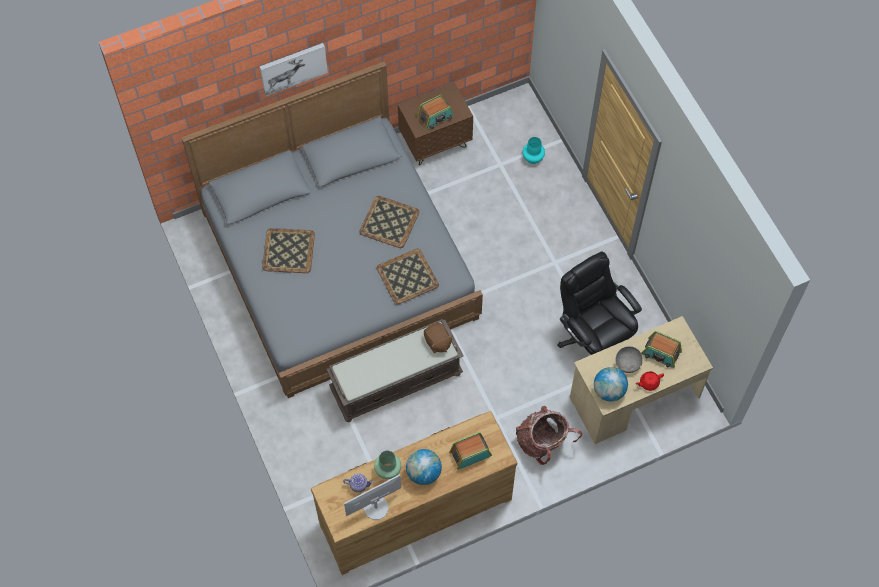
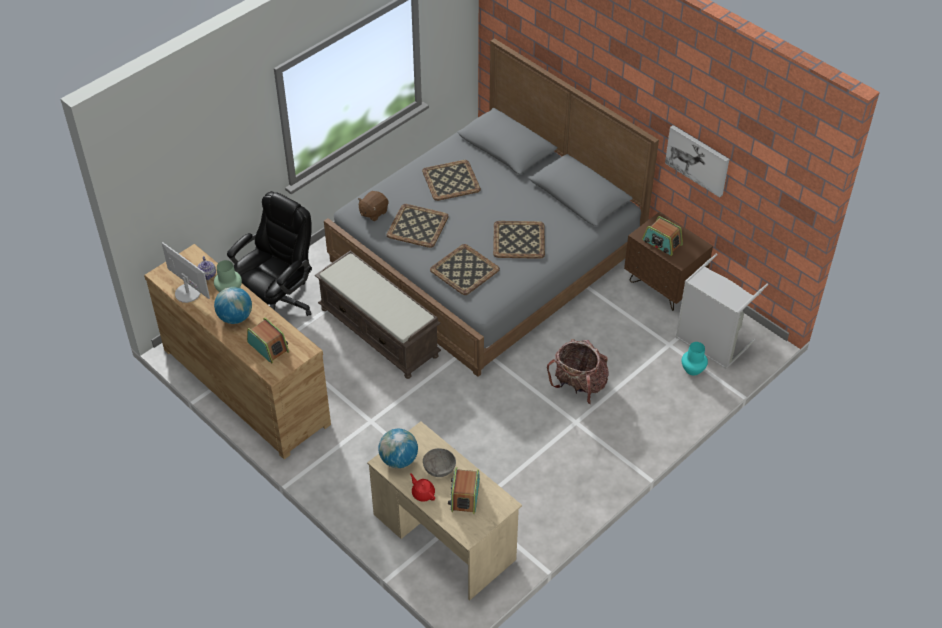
camera: 70 degrees right, 15 degrees down
(293, 68) = (591, 61): picture -> picture (697, 160)
(336, 296) = (418, 226): none -> tray
(437, 342) = (409, 320): brown plush toy -> brown plush toy (373, 212)
(511, 135) = (710, 344): none -> grey laundry basket
(543, 442) = (358, 468): backpack -> backpack (578, 386)
(593, 338) = (500, 480): black office chair -> black office chair (277, 302)

